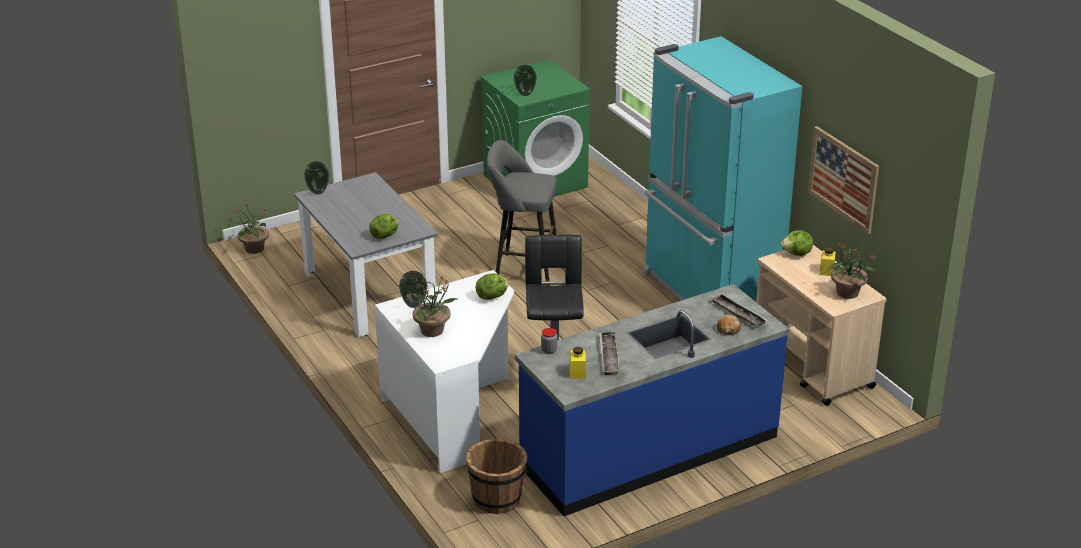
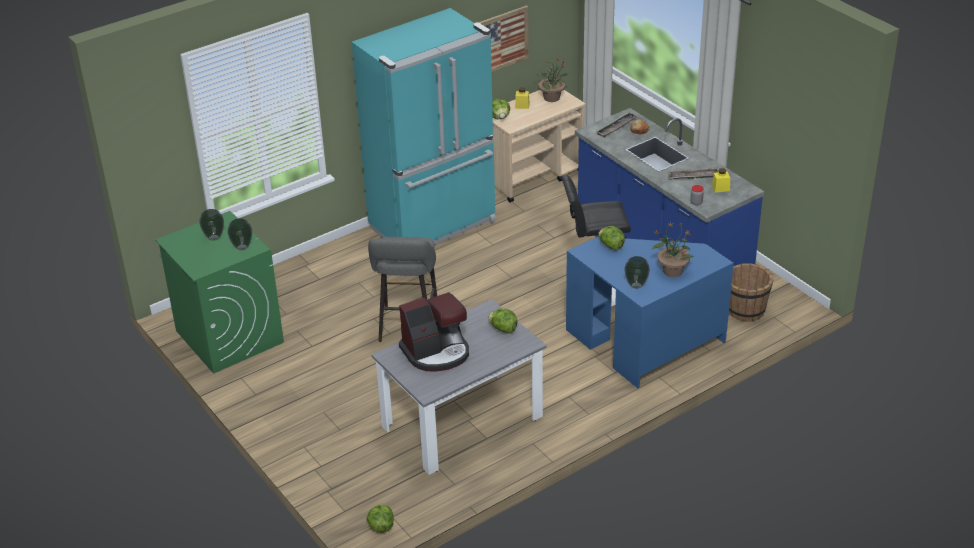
camera: 95 degrees left, 5 degrees up
(254, 249) = (381, 526): potted plant -> lettuce
(318, 192) = (419, 387): vase -> vase (213, 237)
(364, 201) = (436, 352): none -> coffee machine
(454, 414) = (645, 344): white desk -> blue desk

